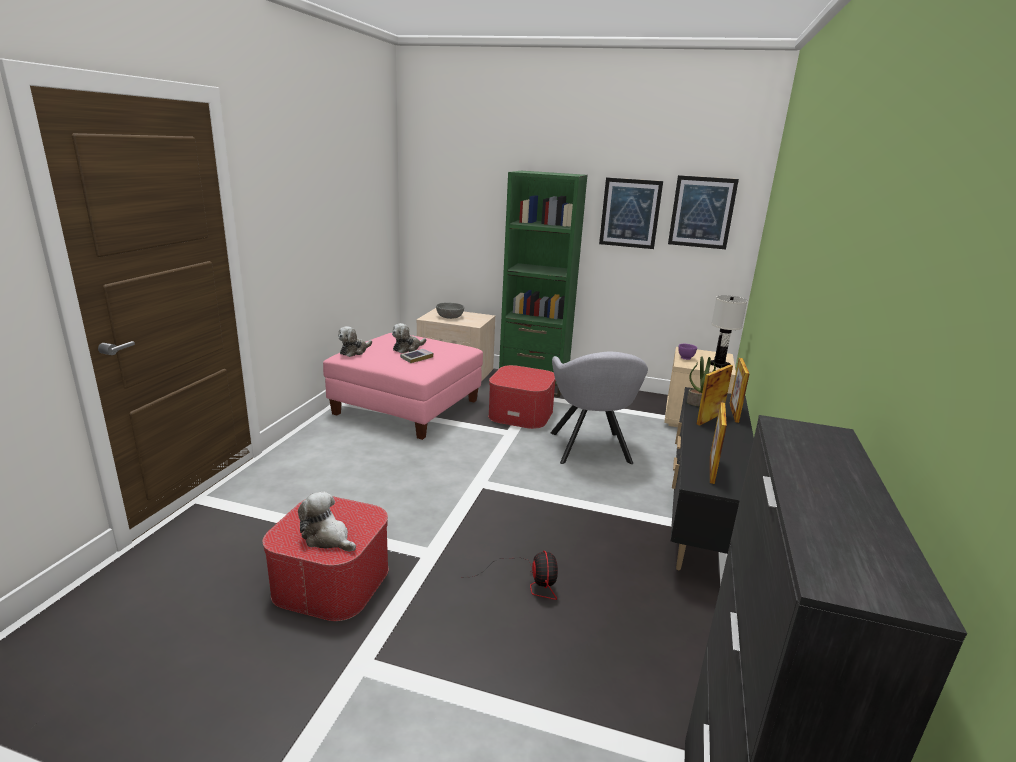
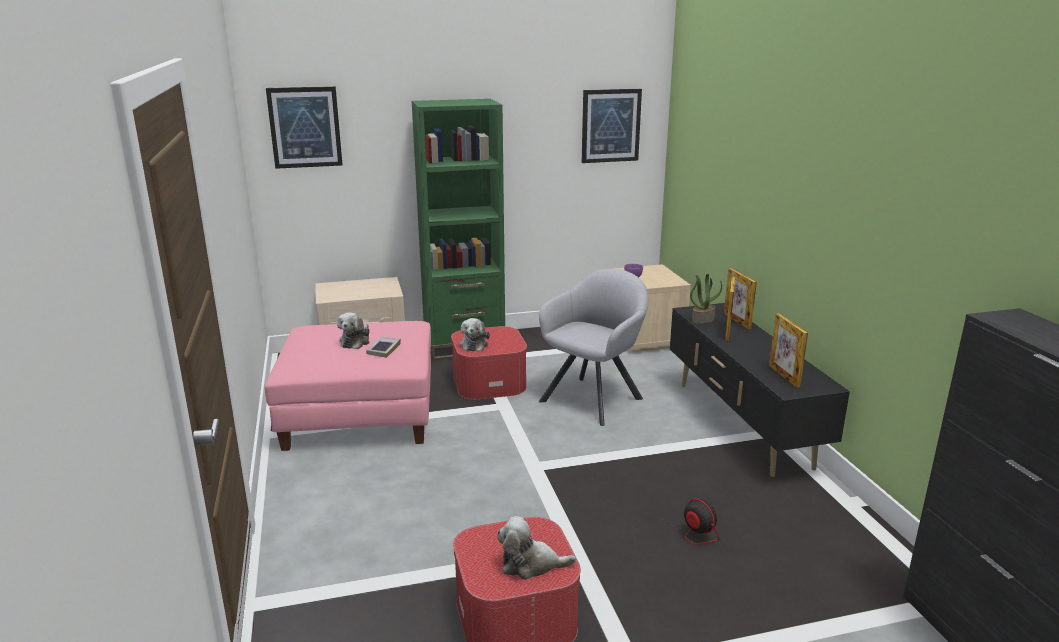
camera: 30 degrees left, 0 degrees up
(354, 351) = (297, 362): plush toy -> plush toy (474, 344)
(450, 316) = (350, 290): grey bowl -> none
(590, 450) = (595, 398): grey armchair -> grey armchair turned 105 degrees counterclockwise
(630, 213) = (539, 135): picture -> picture (305, 127)
(718, 364) = (665, 278): white table lamp -> none

